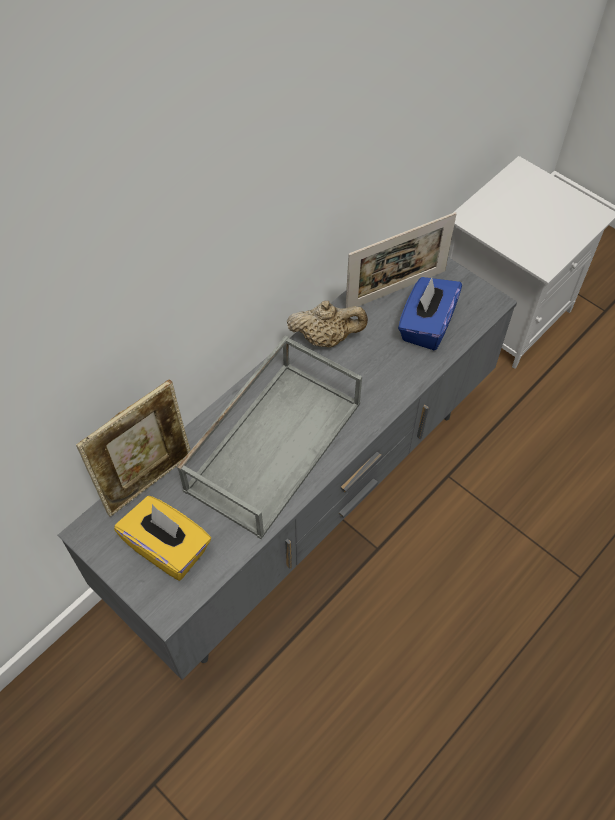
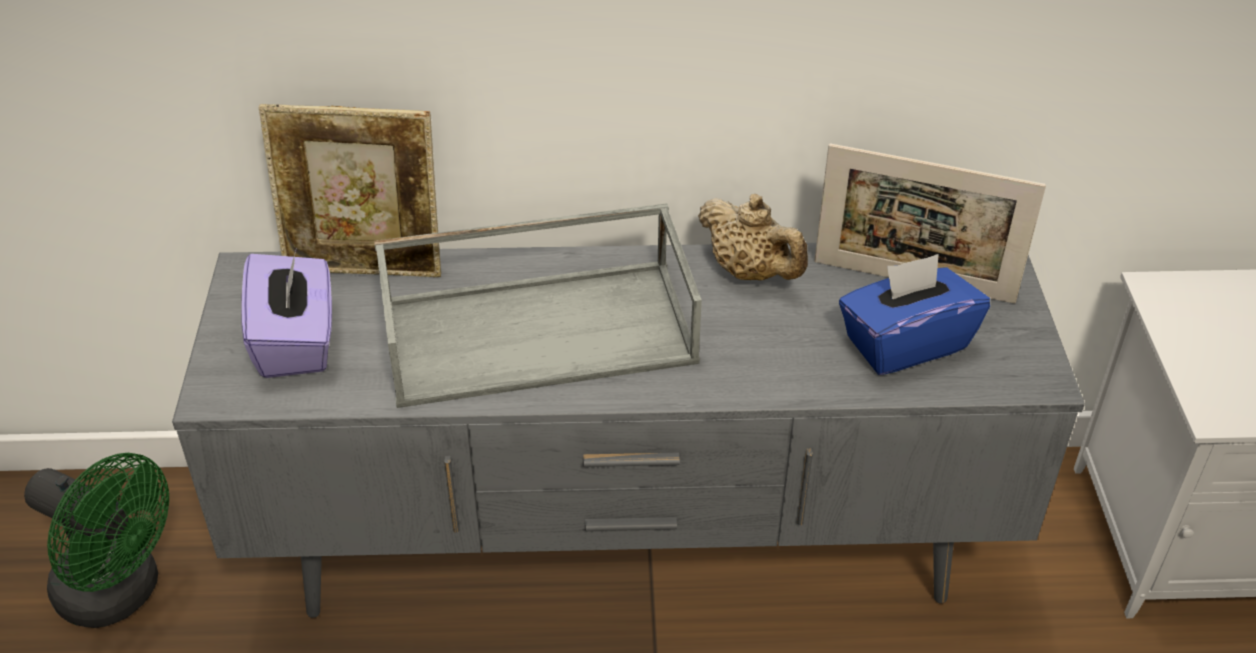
camera: 45 degrees right, 15 degrees down
(97, 739) = (120, 593): none -> green fan
(168, 548) = (296, 341): yellow tissue box -> purple tissue box

